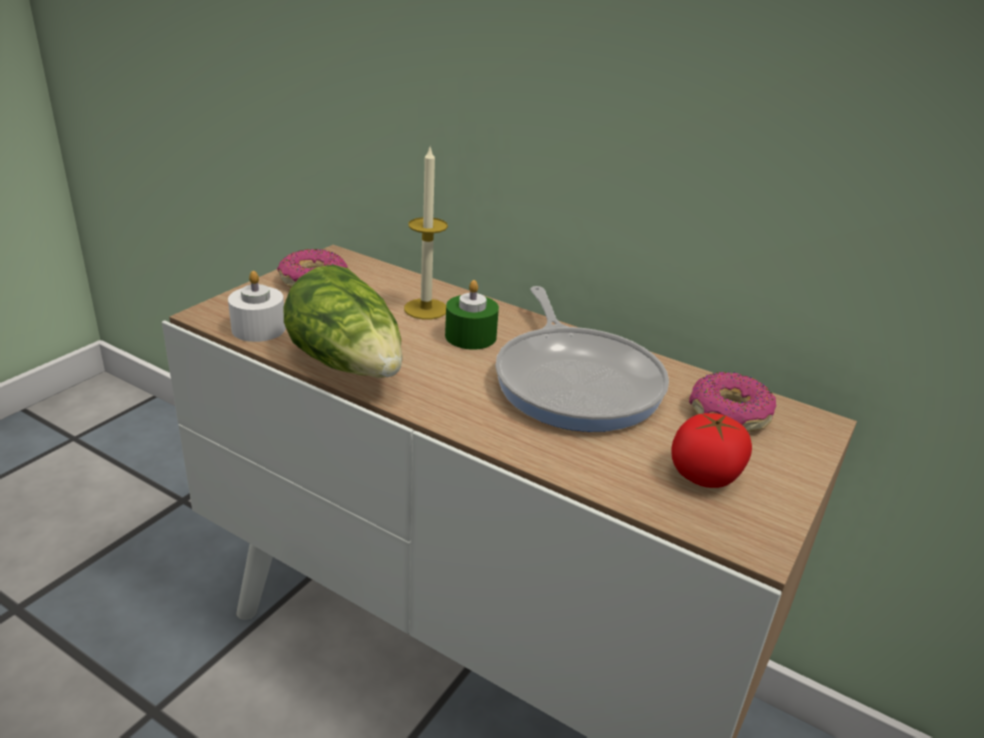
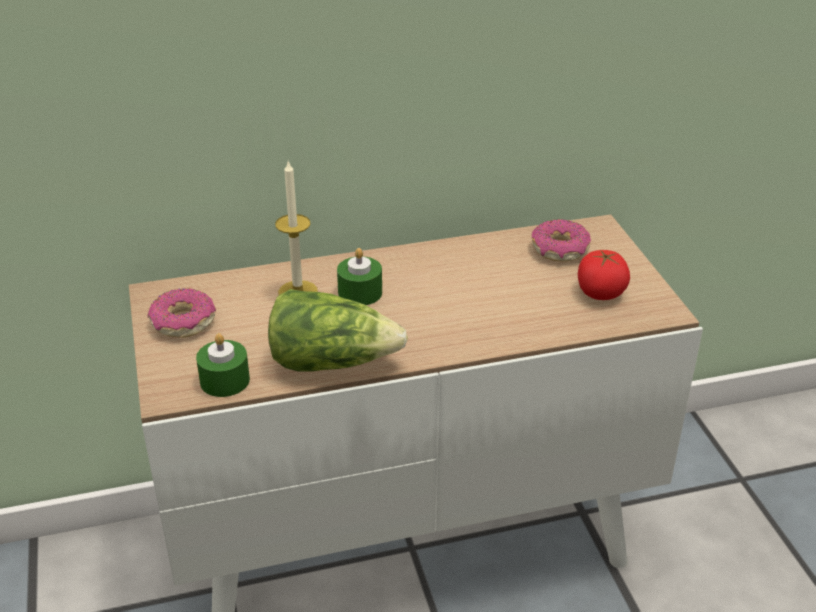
camera: 45 degrees left, 5 degrees up
(258, 328) = (224, 380): white candle -> green candle
(576, 382) = (465, 282): frying pan -> none

